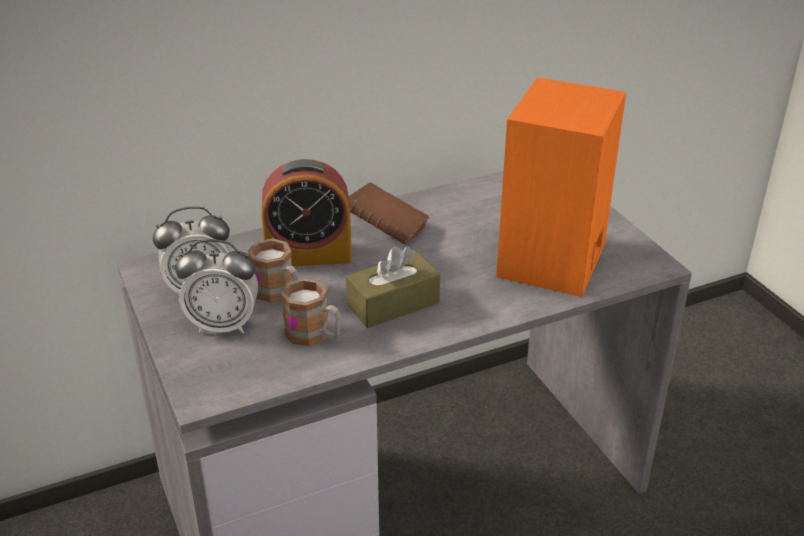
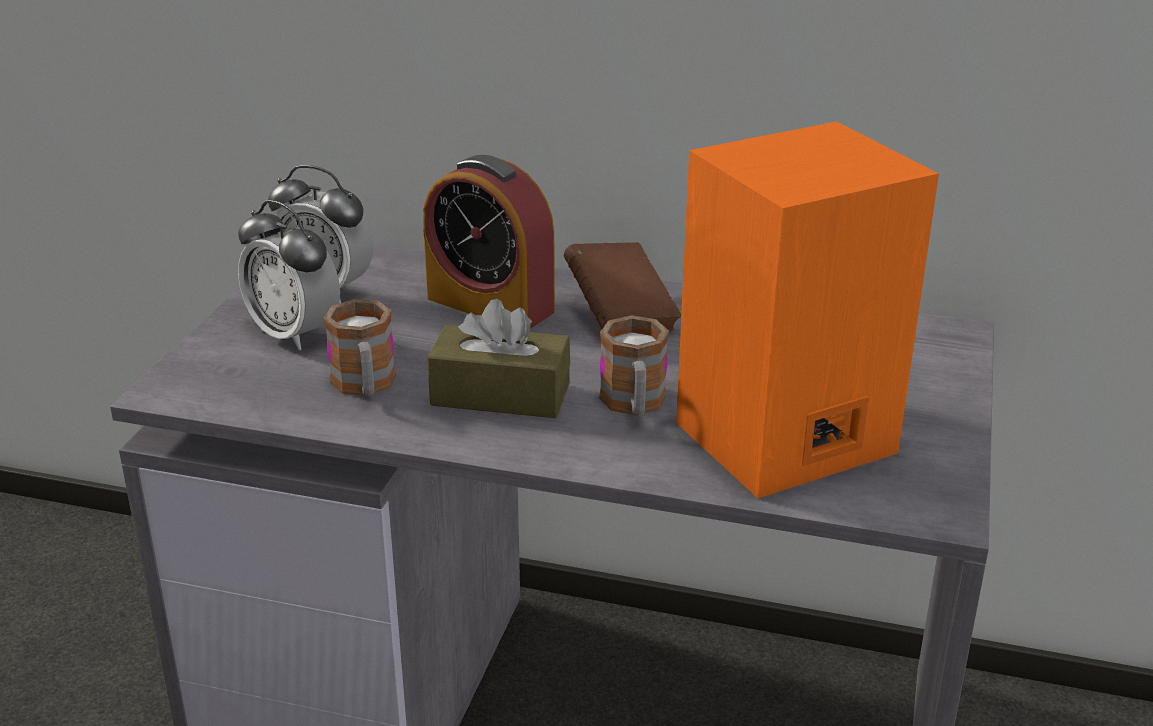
camera: 40 degrees right, 5 degrees down
(279, 293) = (396, 329): mug -> mug (634, 405)

